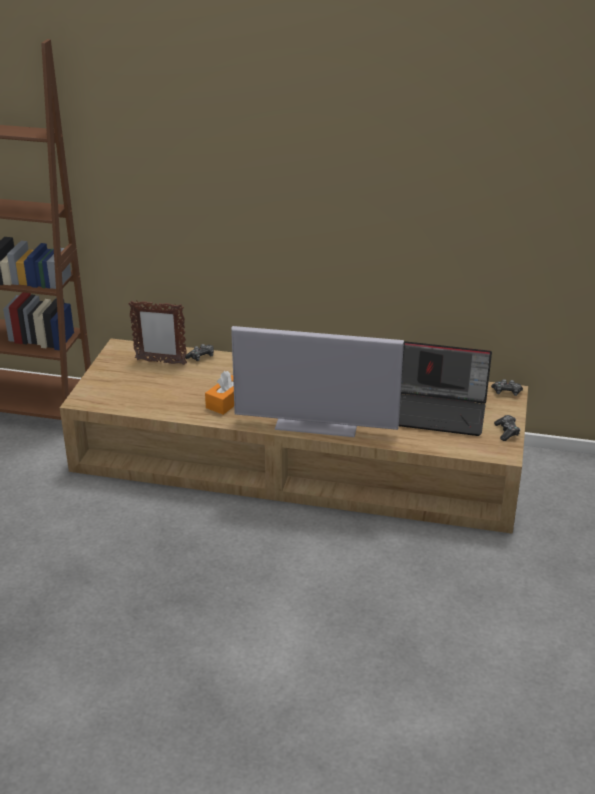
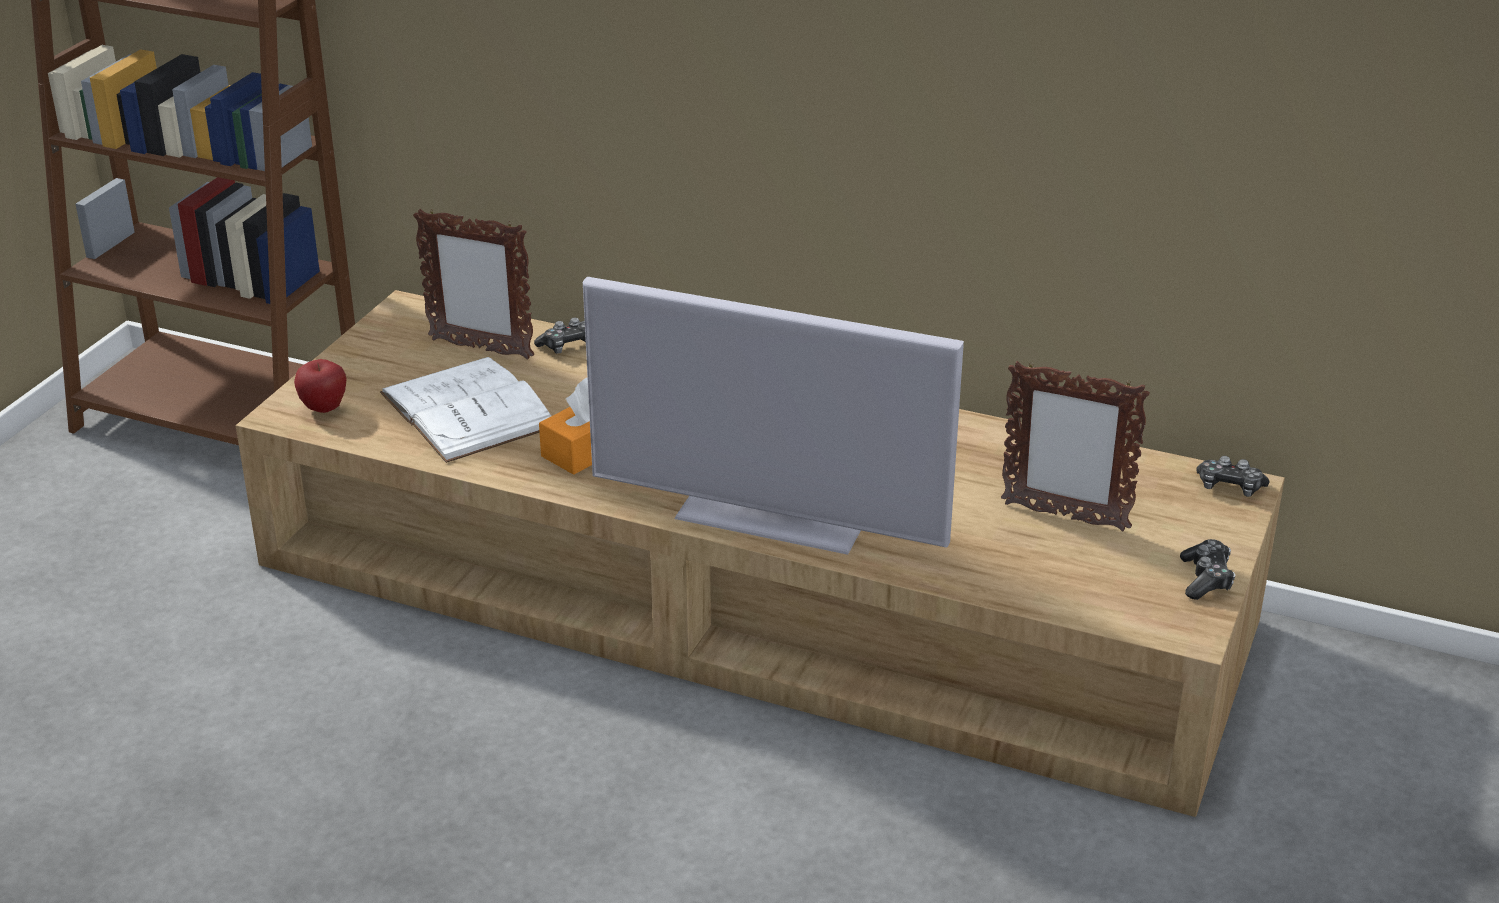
camera: 10 degrees right, 0 degrees up
(98, 396) = (324, 408): none -> apple
(165, 390) = (468, 409): none -> white book
(441, 411) = (1063, 516): laptop -> picture frame

